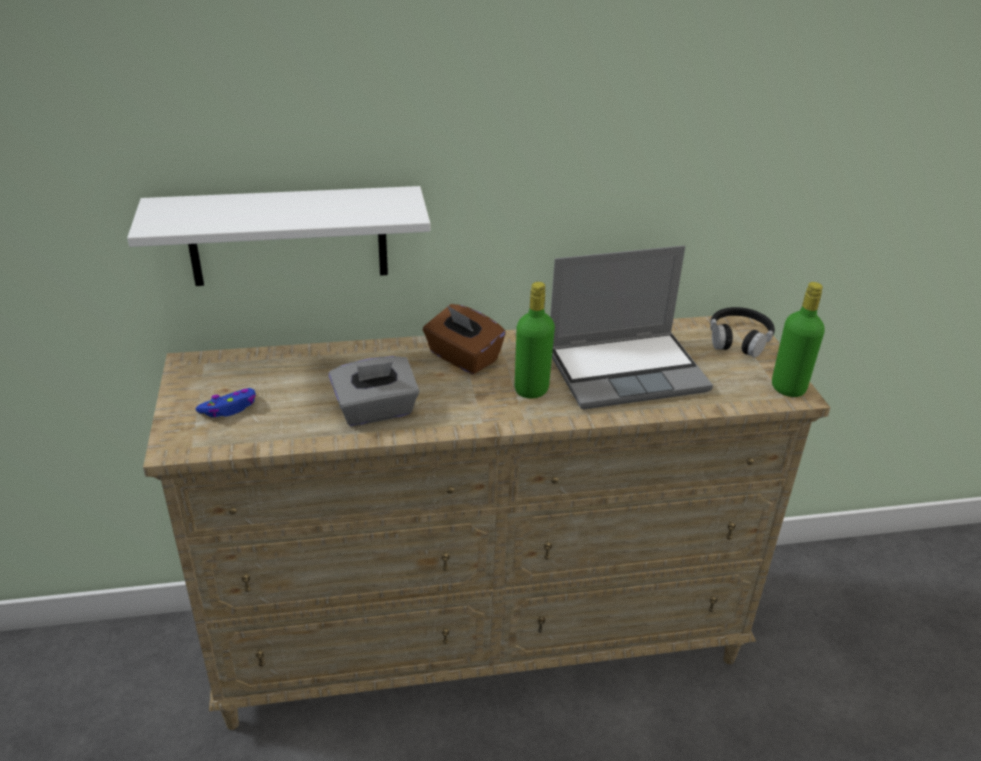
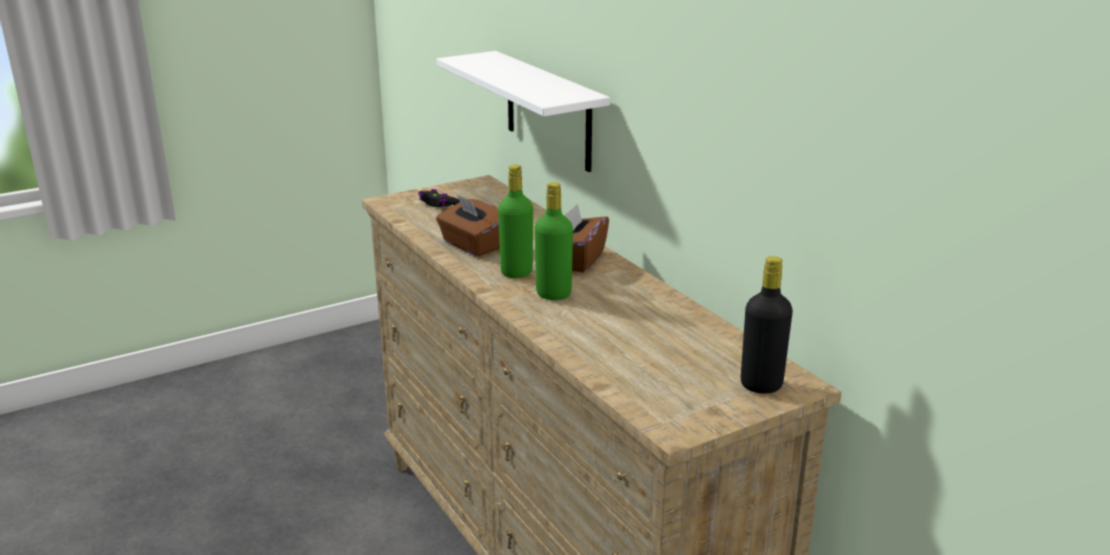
camera: 70 degrees right, 10 degrees down
(229, 408) = (439, 204): blue game controller -> black game controller
(376, 411) = (472, 245): grey tissue box -> brown tissue box
(627, 370) = (628, 331): laptop -> none
(739, 339) = (761, 385): black headphones -> black bottle
(788, 388) = (683, 424): green bottle -> green bottle (516, 272)

